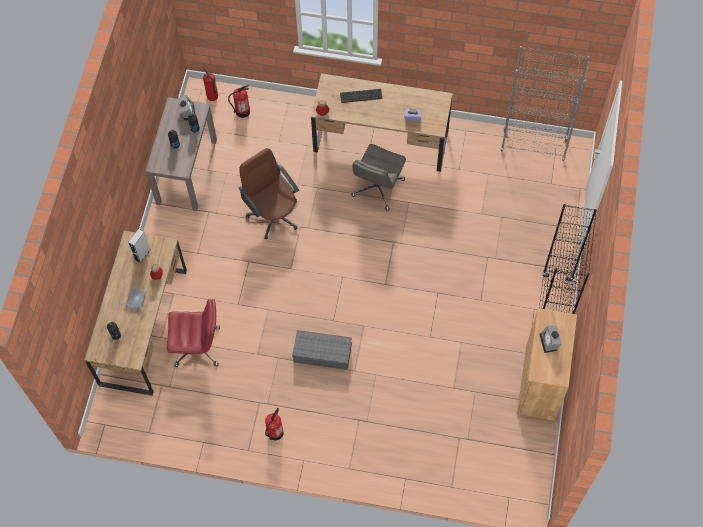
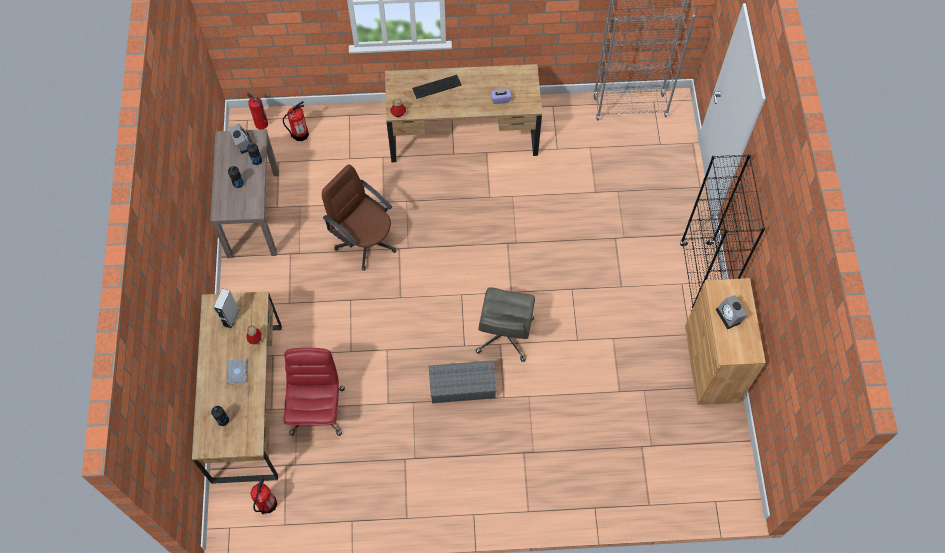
camera: 15 degrees left, 0 degrees up
(198, 346) = (317, 410): red office chair -> red office chair turned 75 degrees counterclockwise
(275, 432) = (432, 490): fire extinguisher -> fire extinguisher (267, 504)
(378, 188) = (474, 188): grey office chair -> grey office chair (504, 336)

